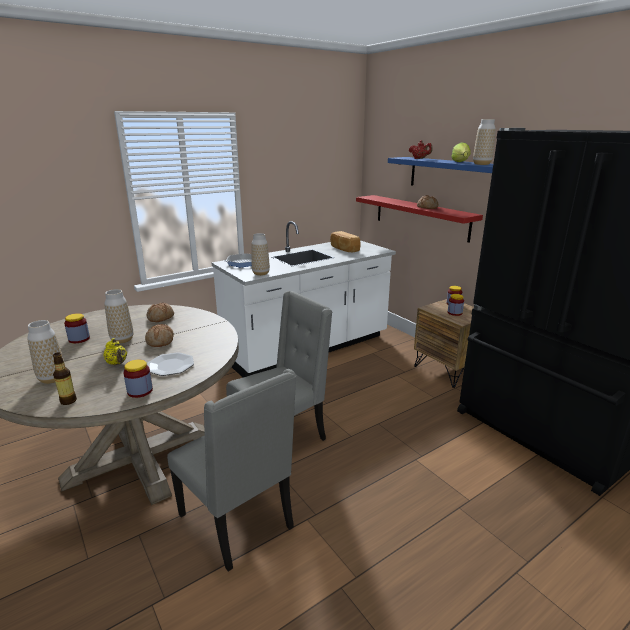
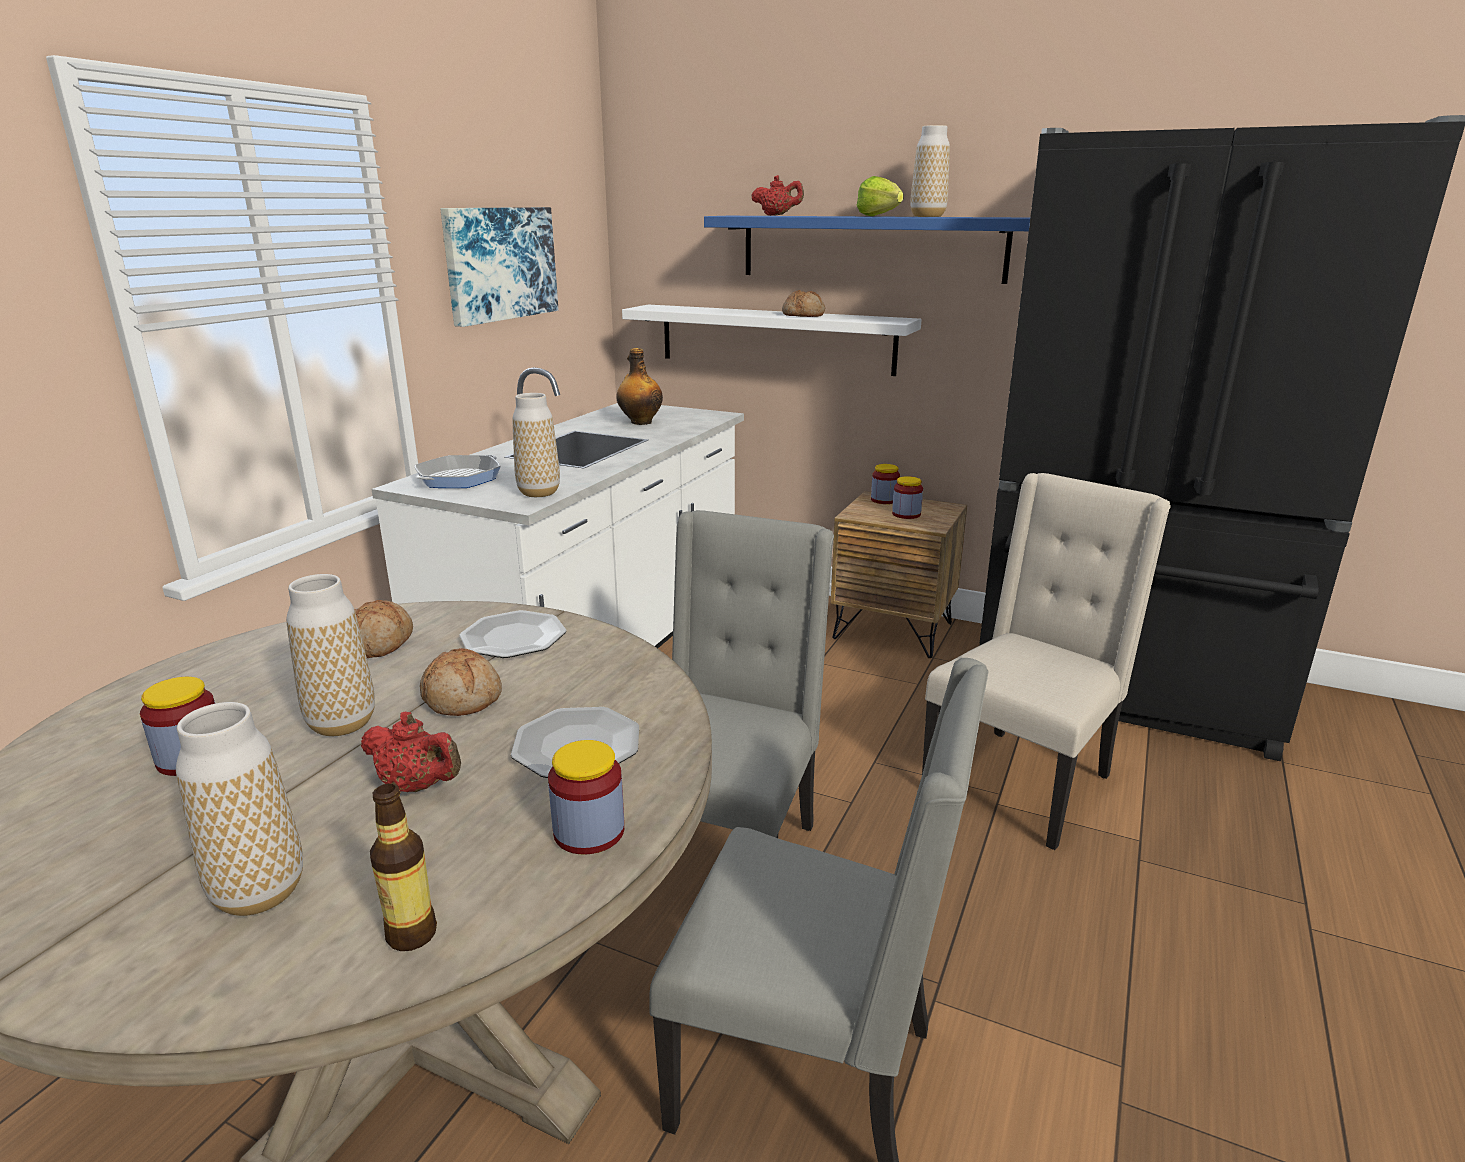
camera: 30 degrees left, 0 degrees up
(117, 363) = (417, 786): yellow teapot -> red teapot
(200, 326) = (514, 637): none -> plate
(296, 175) = (500, 263): none -> picture
(344, 249) = (640, 422): bread -> bottle
(420, 217) = (775, 339): red shelf -> white shelf
(437, 455) = (1021, 782): none -> beige chair

